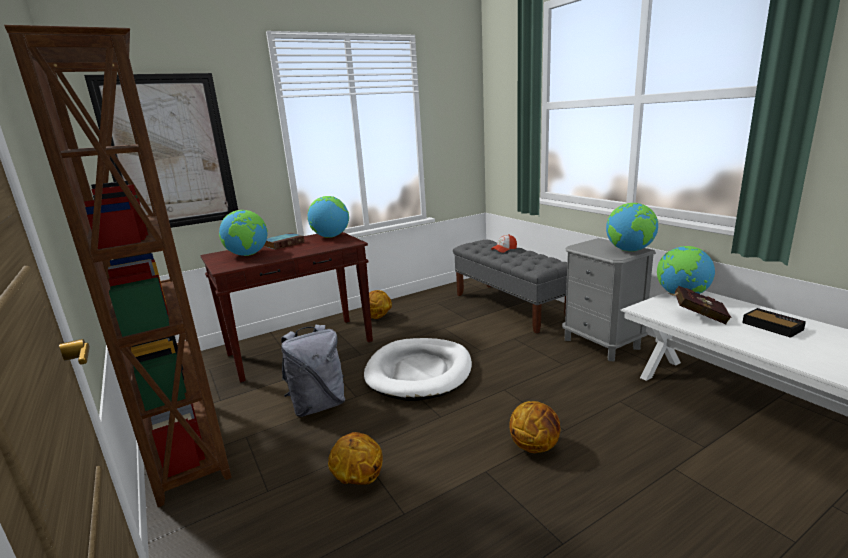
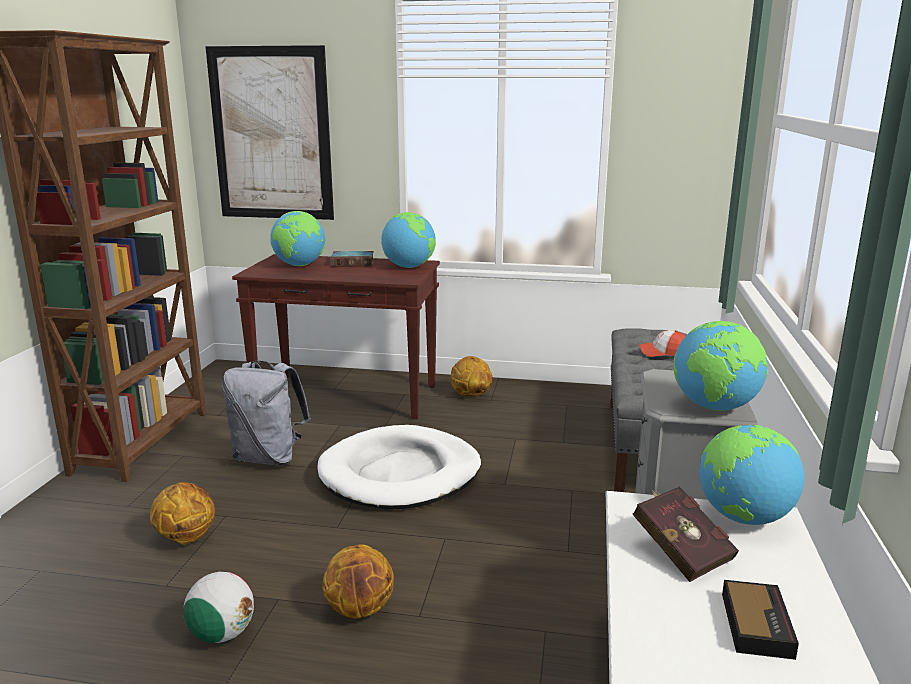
camera: 40 degrees right, 0 degrees up
(495, 510) = (222, 634): none -> football

